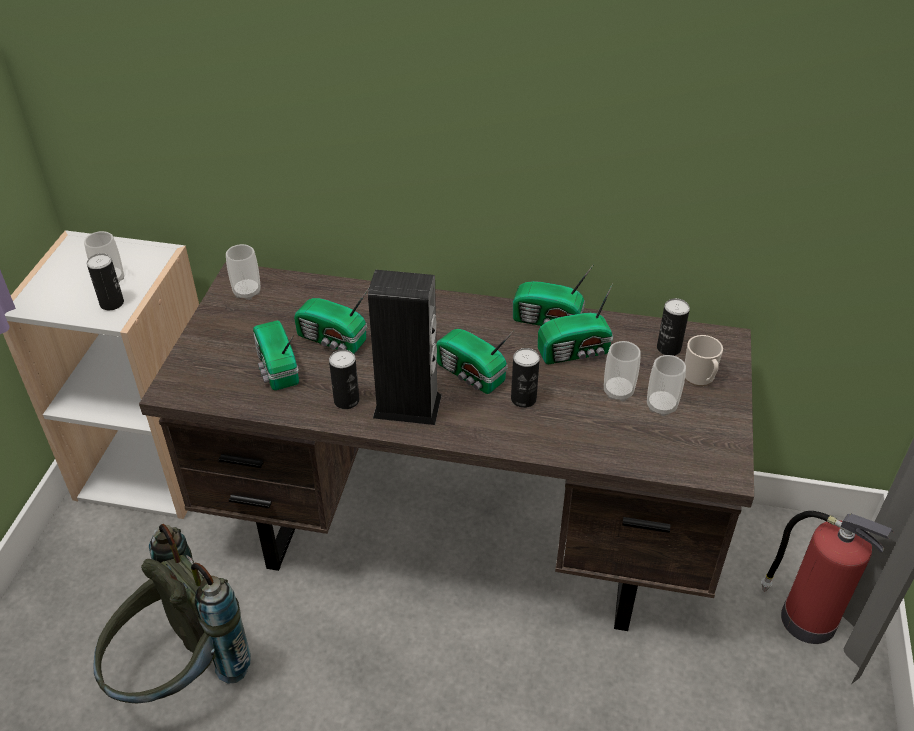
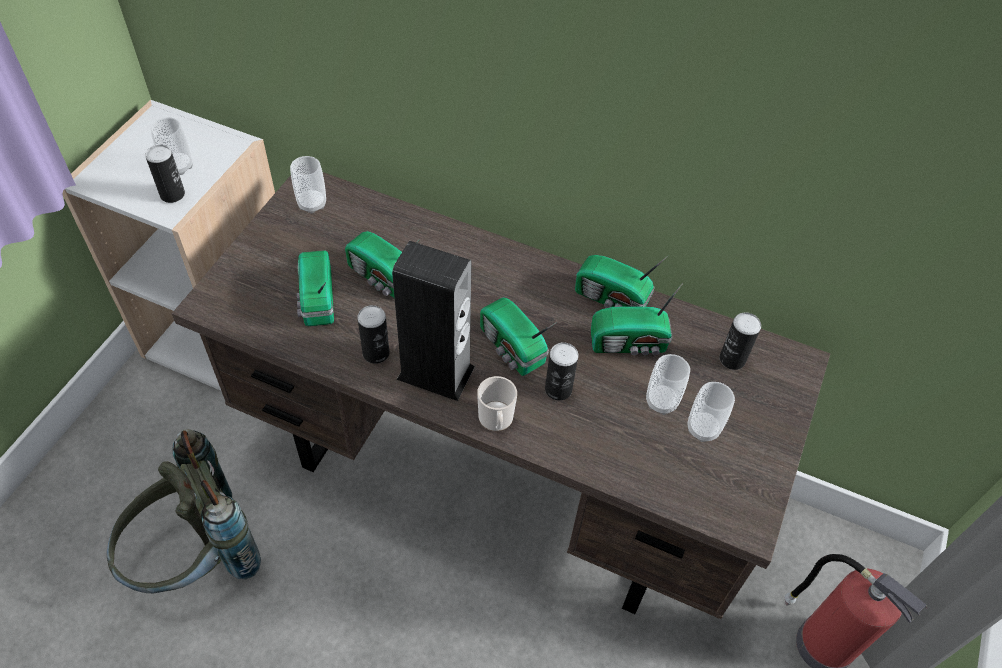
camera: 10 degrees right, 10 degrees up
(700, 378) = (755, 403): mug -> mug (496, 420)

